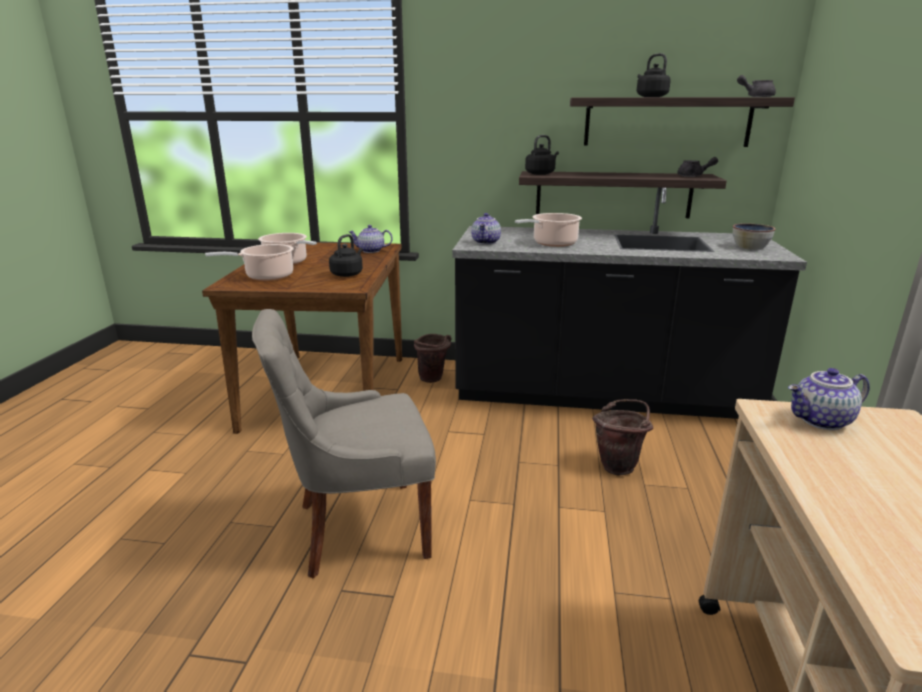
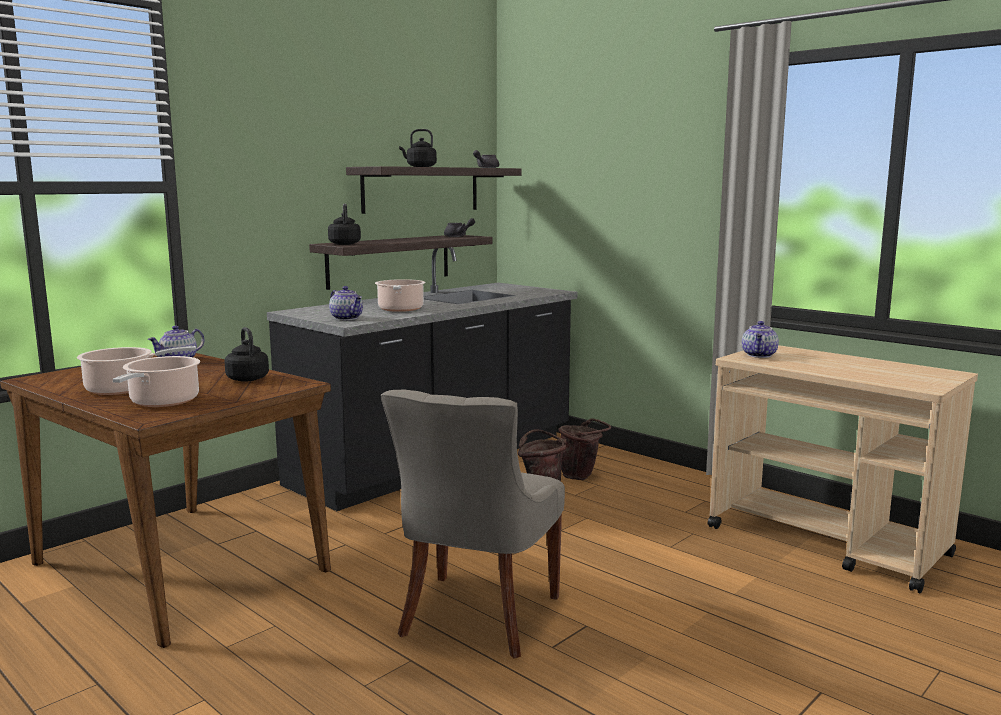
camera: 55 degrees left, 10 degrees down
(433, 380) = (274, 509): brown bucket -> brown bucket (581, 476)
(750, 247) = (523, 289): bowl -> none

